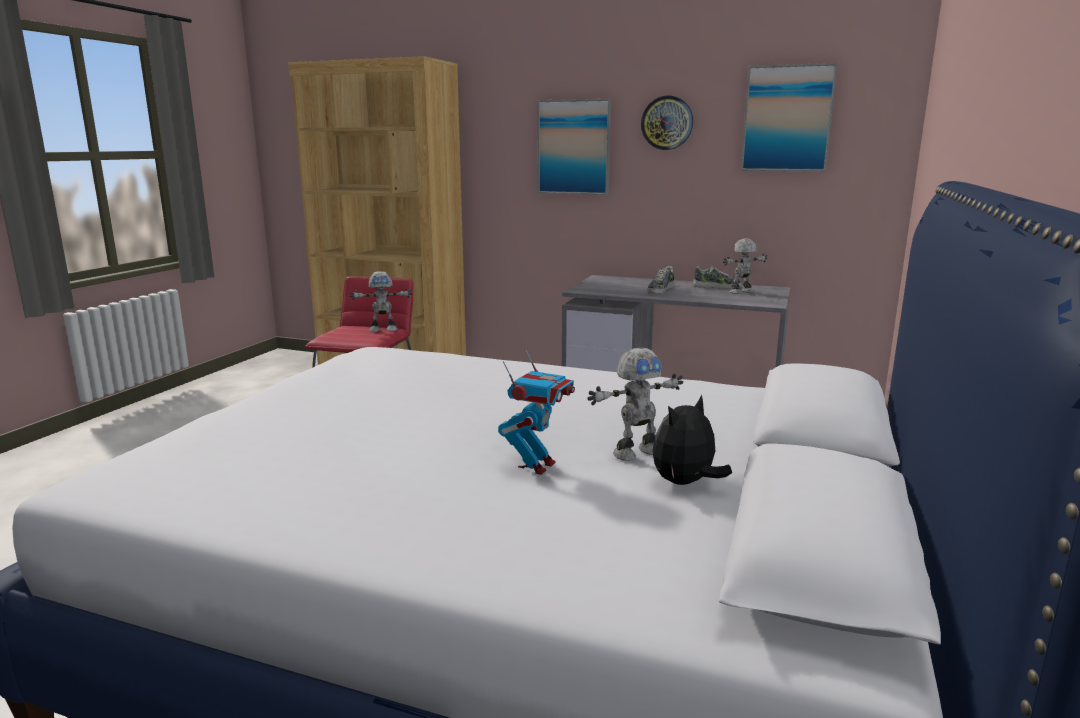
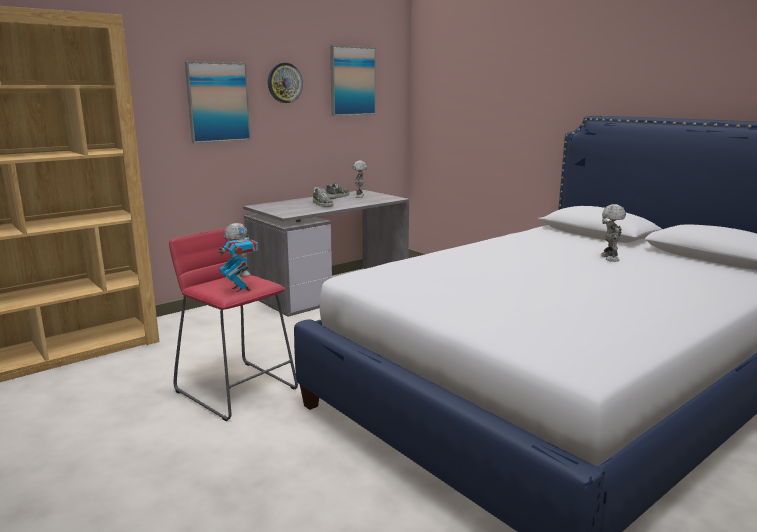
camera: 60 degrees left, 0 degrees up
(536, 465) = (616, 273): toy robot -> toy robot (241, 289)
(685, 483) = (648, 258): plush toy -> none

